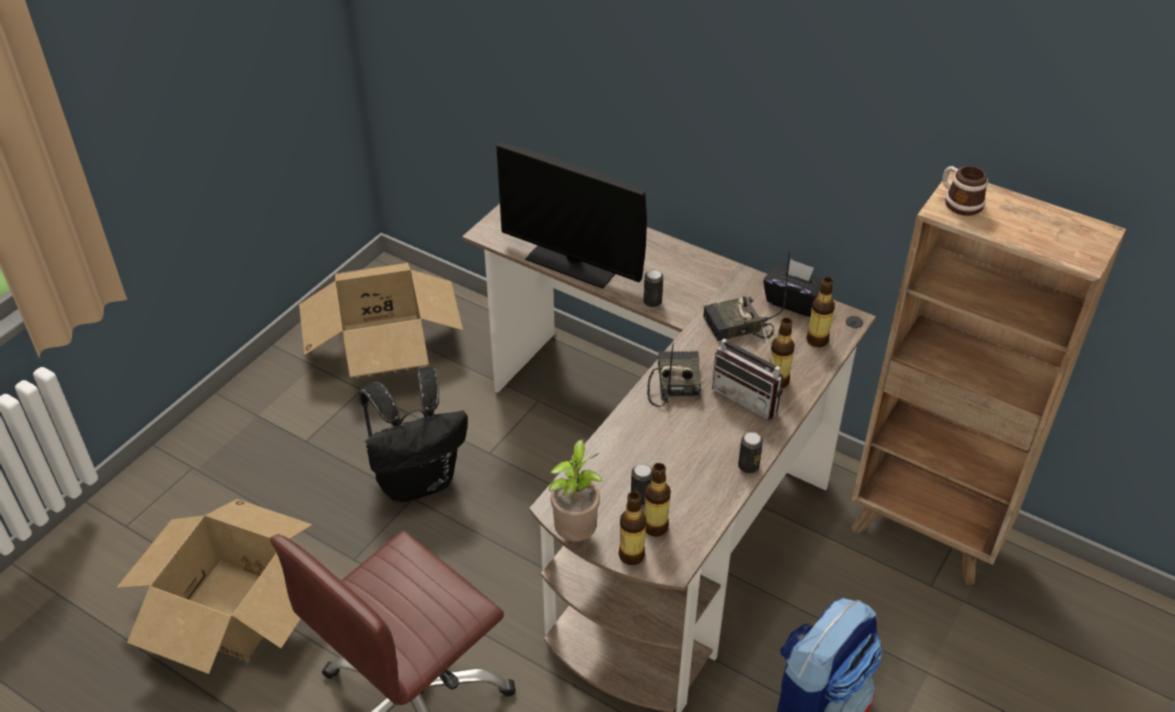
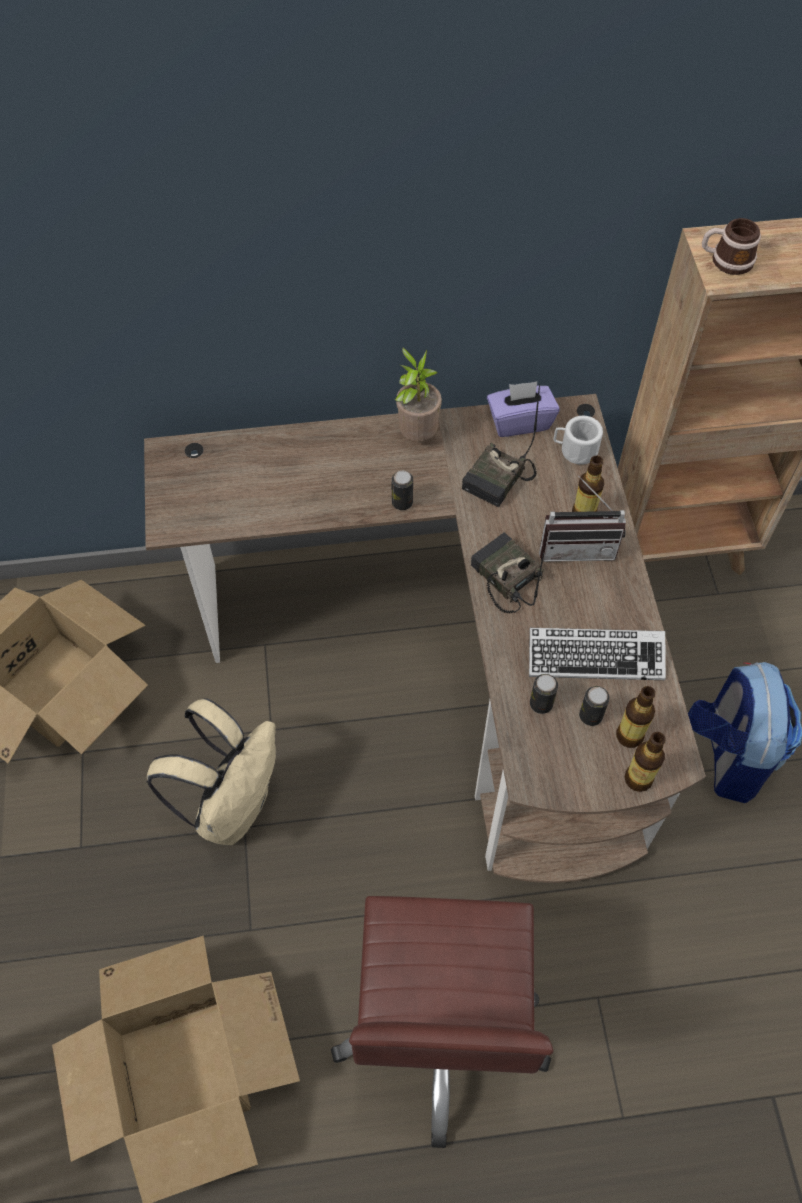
camera: 40 degrees left, 15 degrees up
(418, 480) = (232, 805): black backpack -> beige backpack
(573, 262) = (287, 506): monitor -> none
(576, 533) = (574, 794): potted plant -> potted plant (416, 434)
(685, 467) = (595, 657): none -> keyboard
(748, 466) = (641, 618): can -> can (541, 704)
(794, 301) = (519, 421): black tissue box -> purple tissue box
(817, 340) = (575, 450): bottle -> white mug

